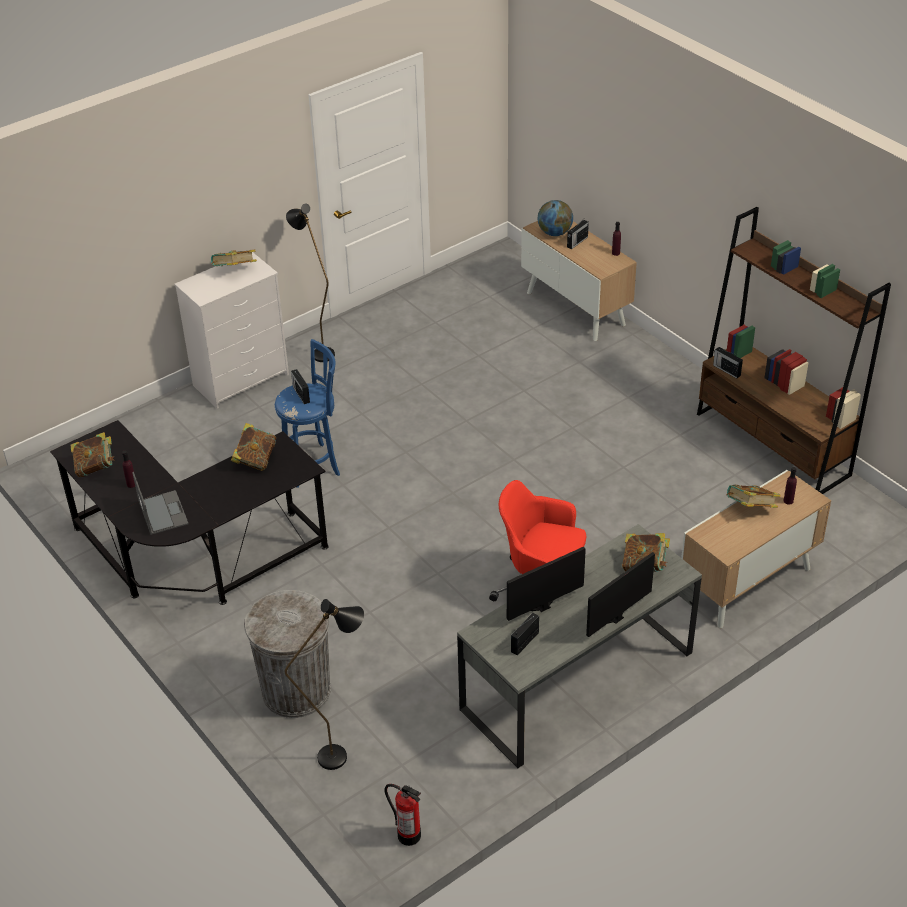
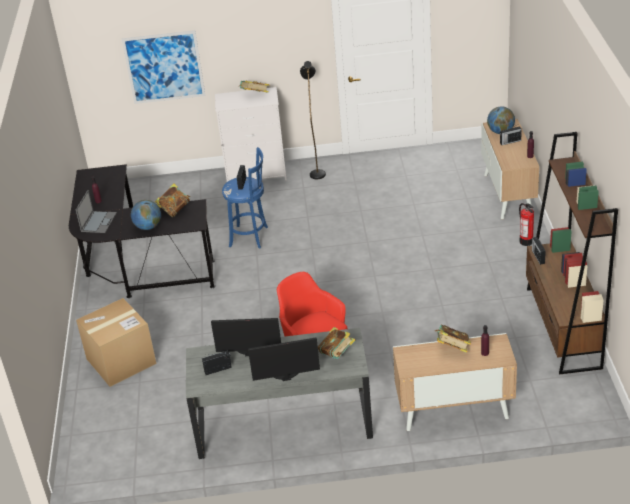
camera: 35 degrees right, 5 degrees down
(96, 467) = (90, 186): book -> none
(103, 265) = (164, 67): none -> picture
(242, 495) = (148, 227): none -> globe
(296, 690) = (121, 361): grey trash can -> cardboard box
(343, 755) = (111, 407): black floor lamp -> none
(409, 835) = (103, 468): fire extinguisher -> fire extinguisher (526, 241)

